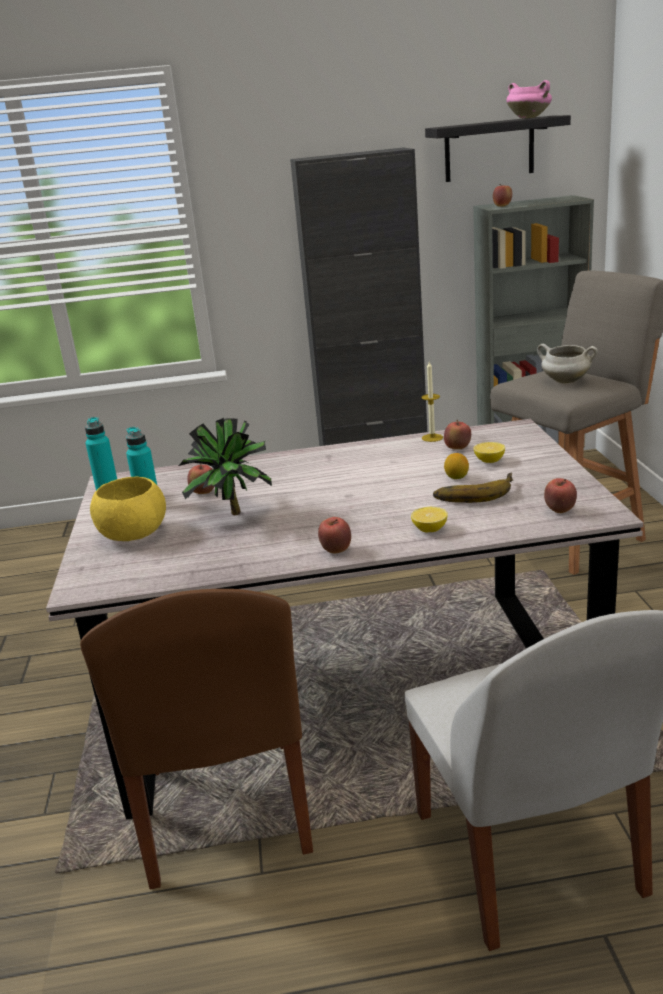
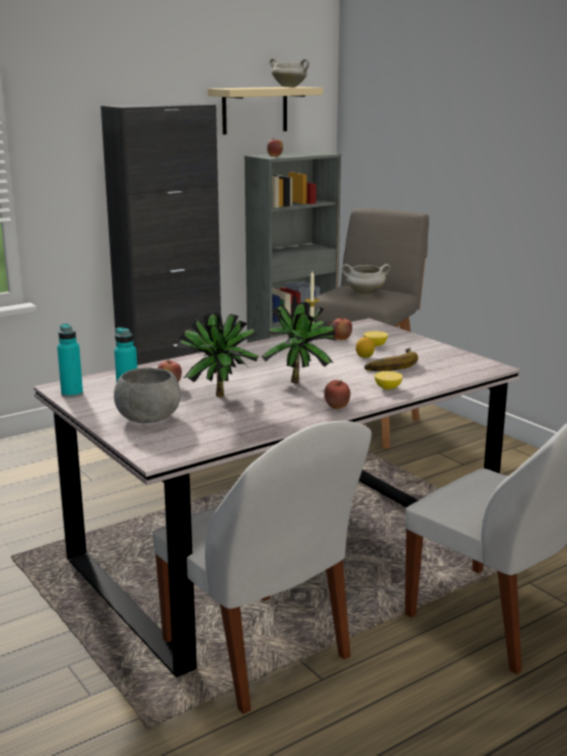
camera: 30 degrees left, 5 degrees down
(133, 534) = (148, 419): yellow bowl -> grey bowl
(225, 815) = (258, 653): brown chair -> white chair
(340, 505) = (300, 382): none -> potted plant
(489, 149) = (254, 110): black shelf -> beige shelf
(529, 118) = (290, 87): pink cooking pot -> white cooking pot
(559, 511) = (461, 368): apple -> none

